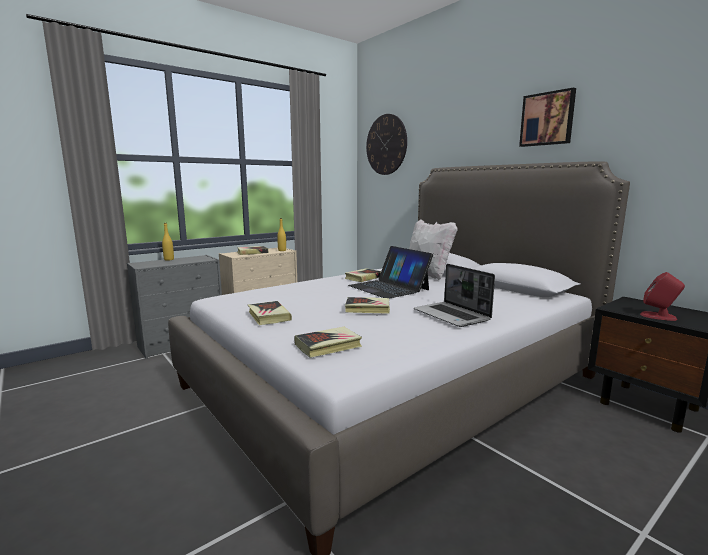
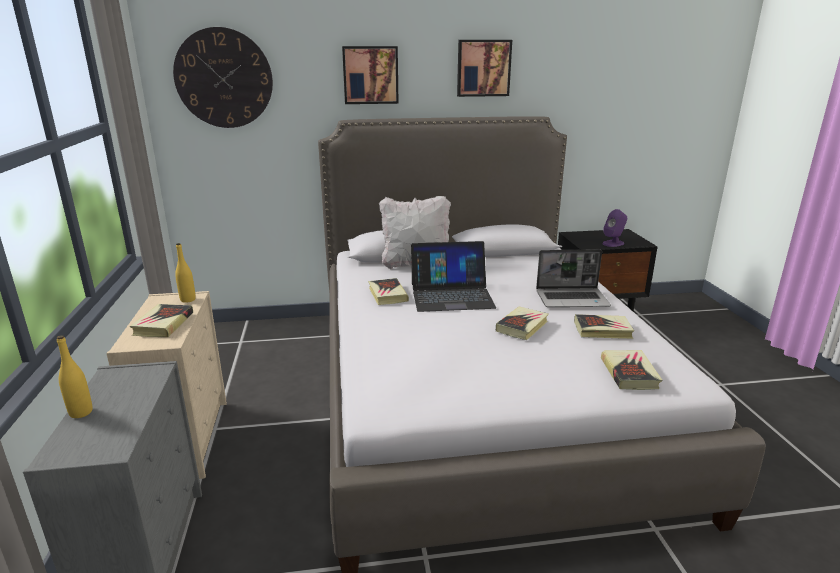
camera: 60 degrees left, 10 degrees up
(268, 316) = (508, 385): book -> book (603, 330)
(460, 135) = (370, 75): none -> picture
(658, 316) = (613, 243): red speaker -> purple speaker

